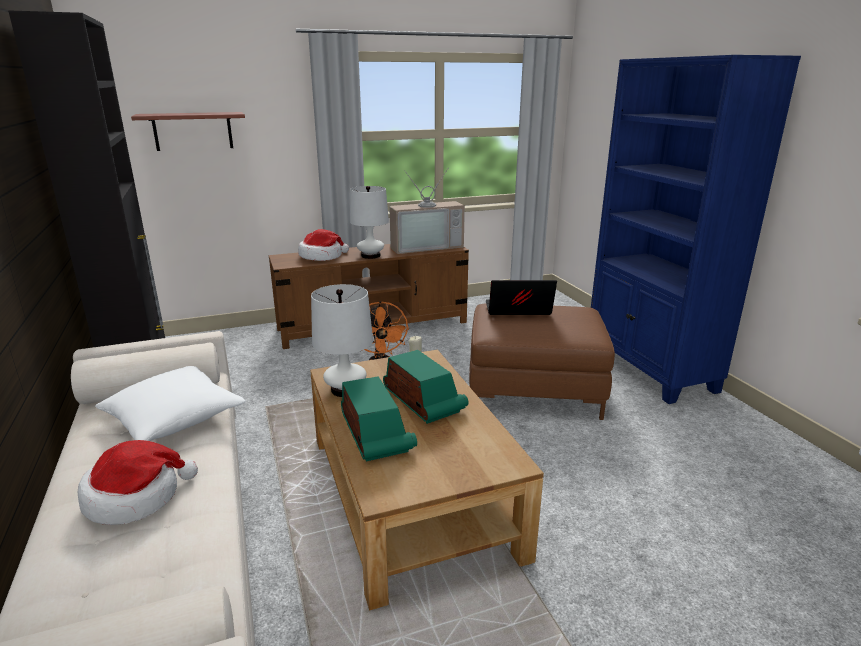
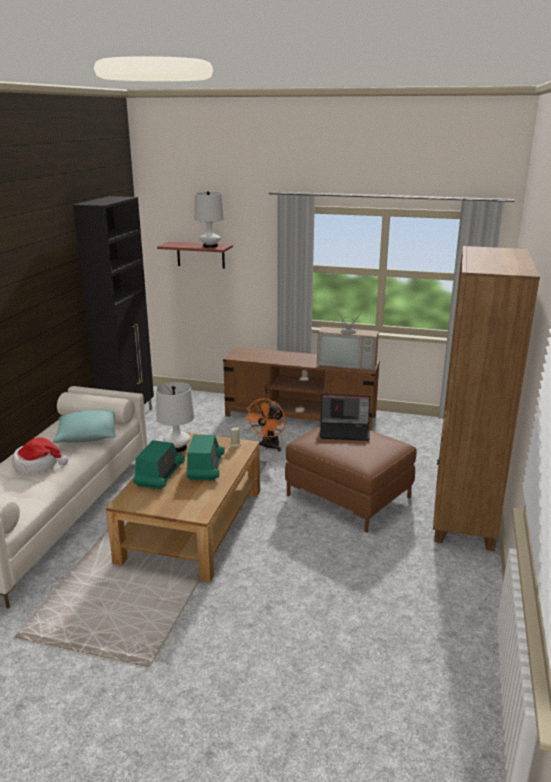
camera: 35 degrees right, 0 degrees up
(174, 419) = (87, 436): white pillow -> turquoise pillow
(322, 256) = (265, 355): hat -> none
(370, 256) = (296, 362): white table lamp -> white table lamp (210, 246)
(517, 311) = (345, 431): laptop -> laptop turned 150 degrees clockwise
(649, 369) = (462, 514): blue bookcase -> brown bookcase

